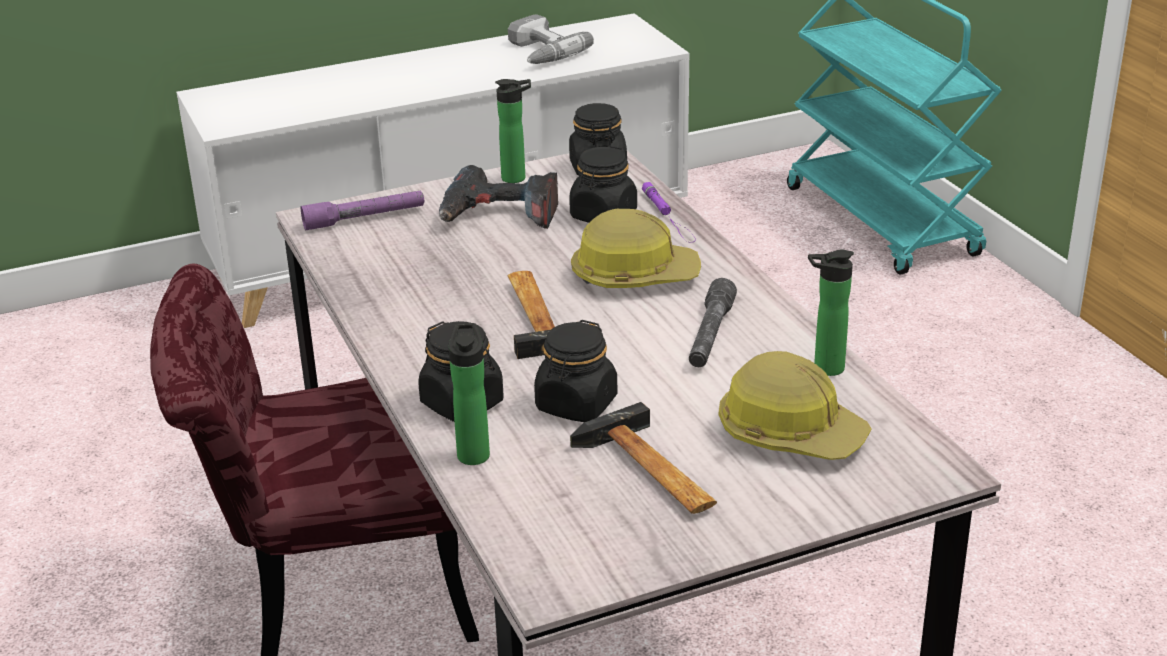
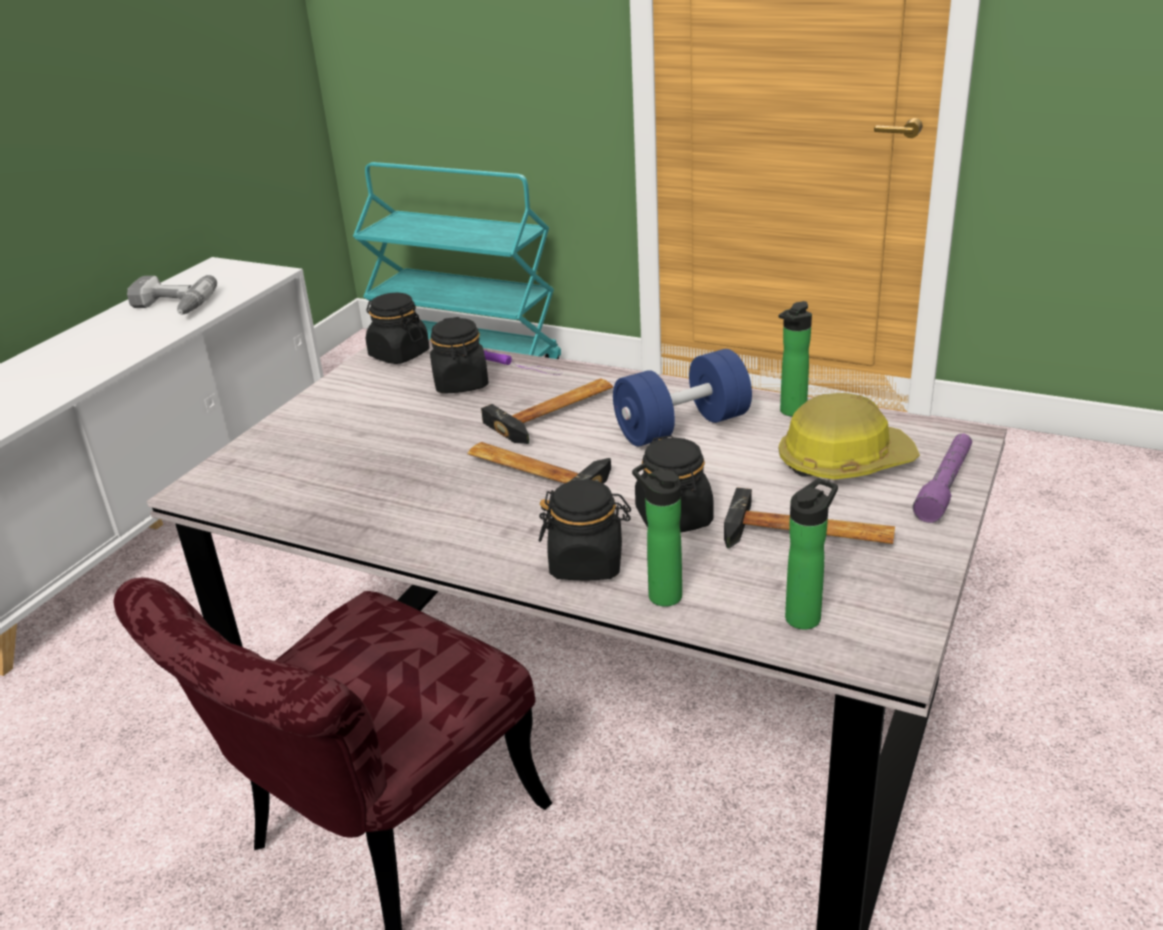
camera: 40 degrees left, 0 degrees up
(364, 218) = (251, 469): purple flashlight -> purple flashlight (944, 485)
(499, 215) = (374, 417): power drill -> none
(517, 178) = (343, 386): bottle -> bottle (806, 616)
(634, 275) = (557, 413): hard hat -> hammer
(710, 336) = (682, 427): grey flashlight -> blue dumbbell

